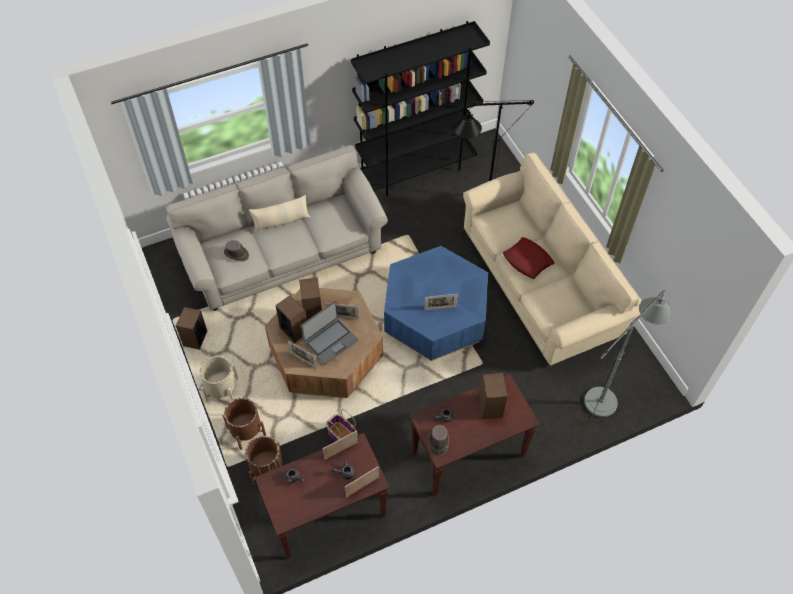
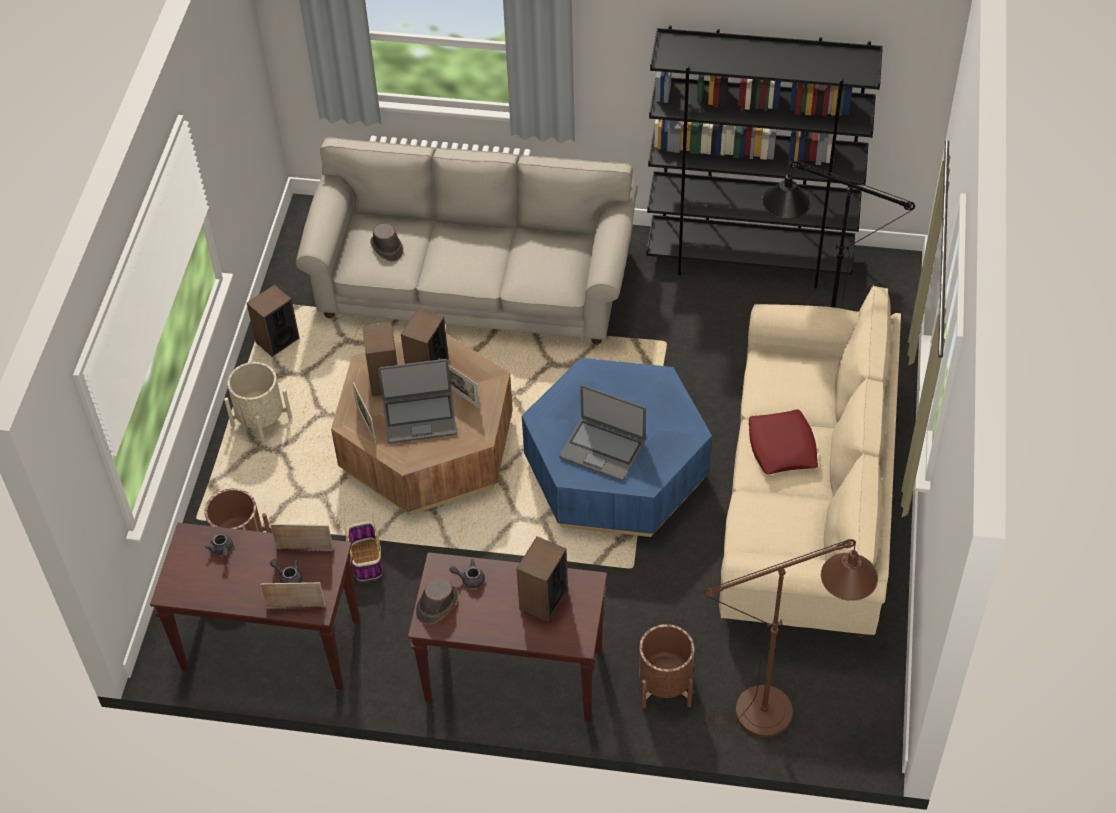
camera: 35 degrees right, 5 degrees down
(246, 431) = (251, 489): brown planter -> brown planter (665, 686)
(281, 222) = (478, 234): beige pillow -> none
(440, 308) = (602, 449): picture frame -> laptop
(607, 396) = (780, 709): grey floor lamp -> brown floor lamp

